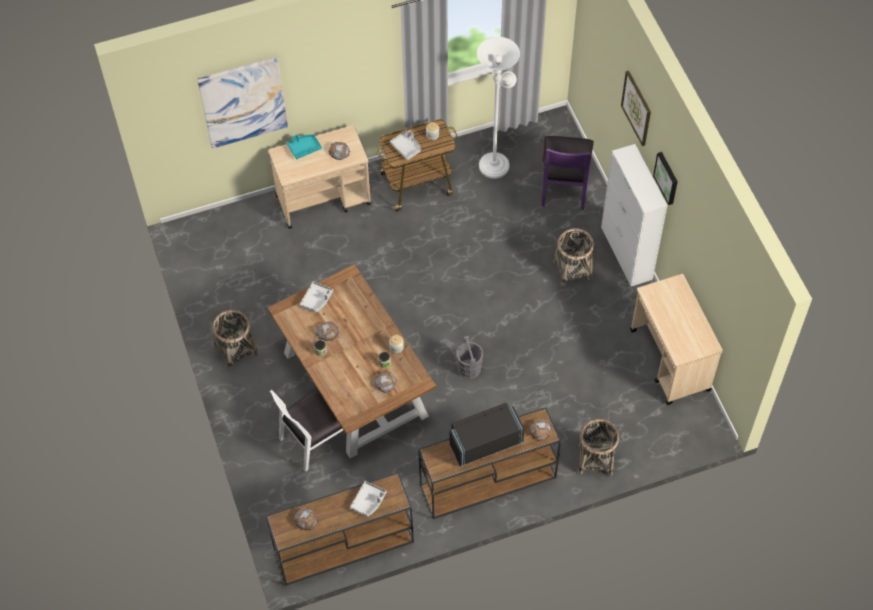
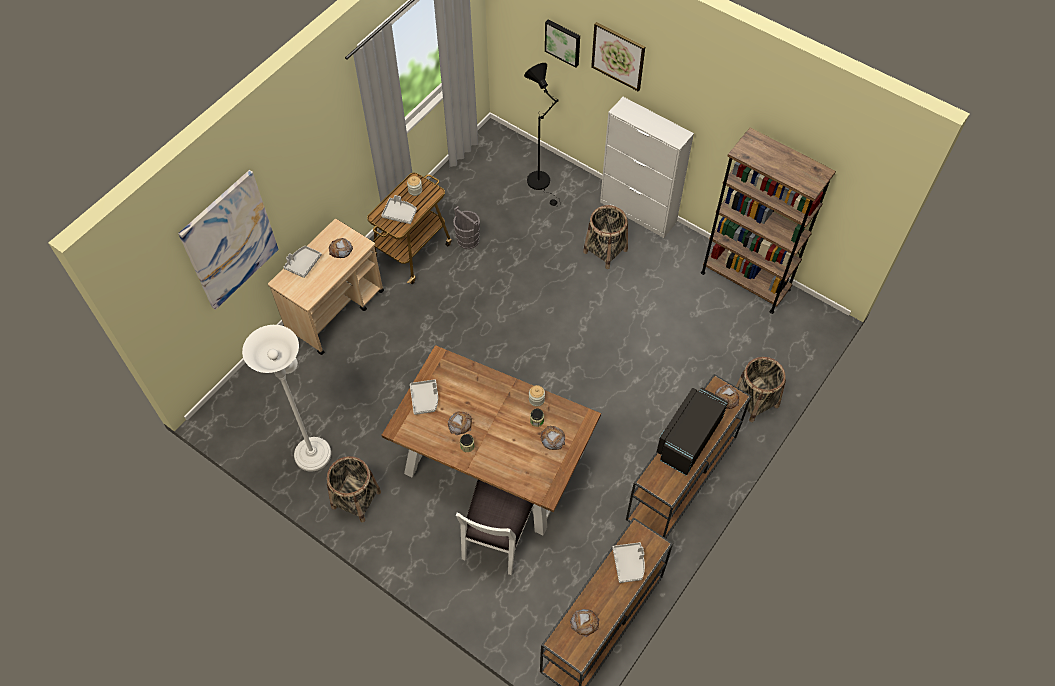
camera: 35 degrees left, 0 degrees up
(304, 148) = (303, 264): turquoise tray -> grey tray
(469, 369) = (586, 387): grey bucket -> grey bucket (468, 240)
(495, 163) = (468, 196): white floor lamp -> white floor lamp (312, 450)
(564, 185) = (541, 183): purple chair -> black floor lamp
(667, 178) = (687, 104): picture -> picture (563, 42)
(670, 360) = (745, 281): beige cart -> brown bookcase

